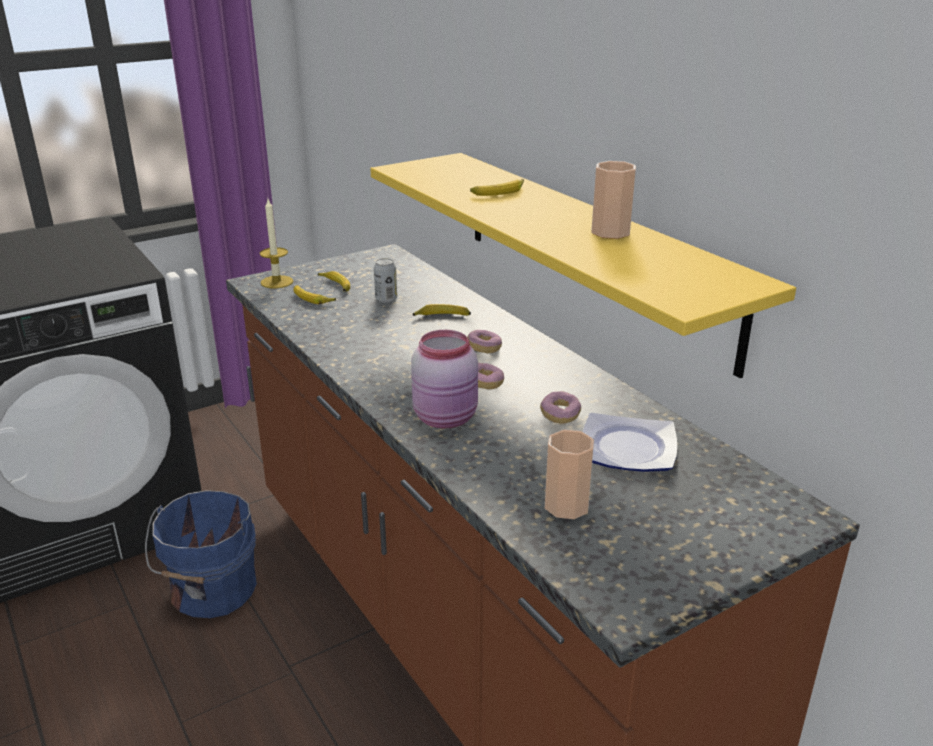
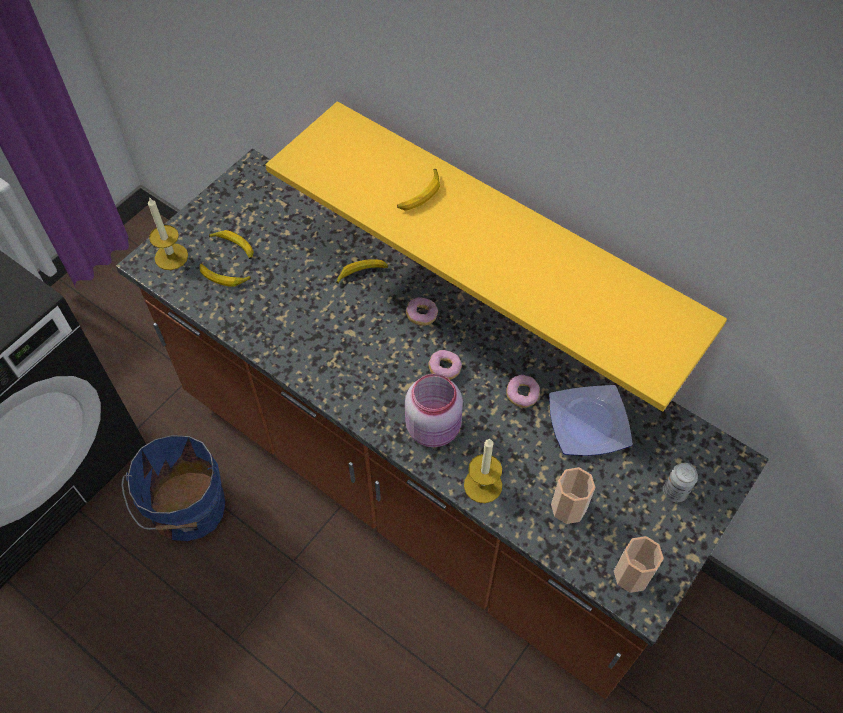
camera: 20 degrees left, 30 degrees up
(386, 299) = (295, 258): can -> can (675, 491)
(473, 467) = (483, 485): none -> candle
(610, 232) = (553, 256): cup -> cup (631, 575)

